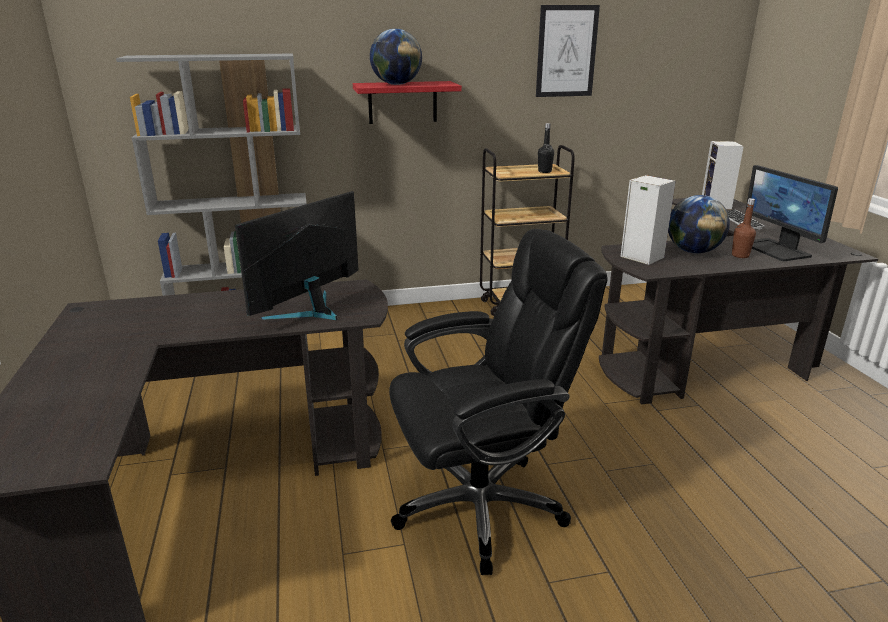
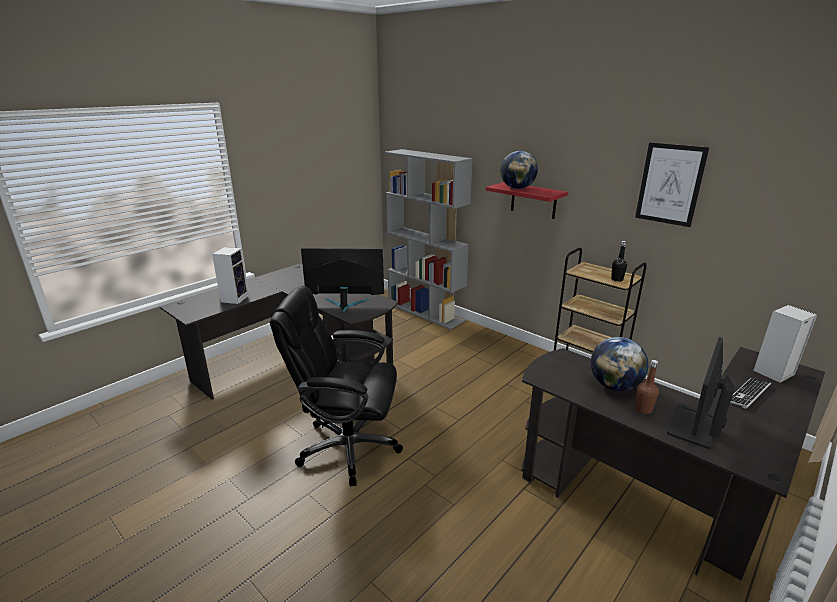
camera: 55 degrees right, 0 degrees up
(479, 507) = (348, 447): black office chair -> black office chair turned 150 degrees clockwise
(640, 257) = (563, 367): speaker -> speaker (235, 298)

